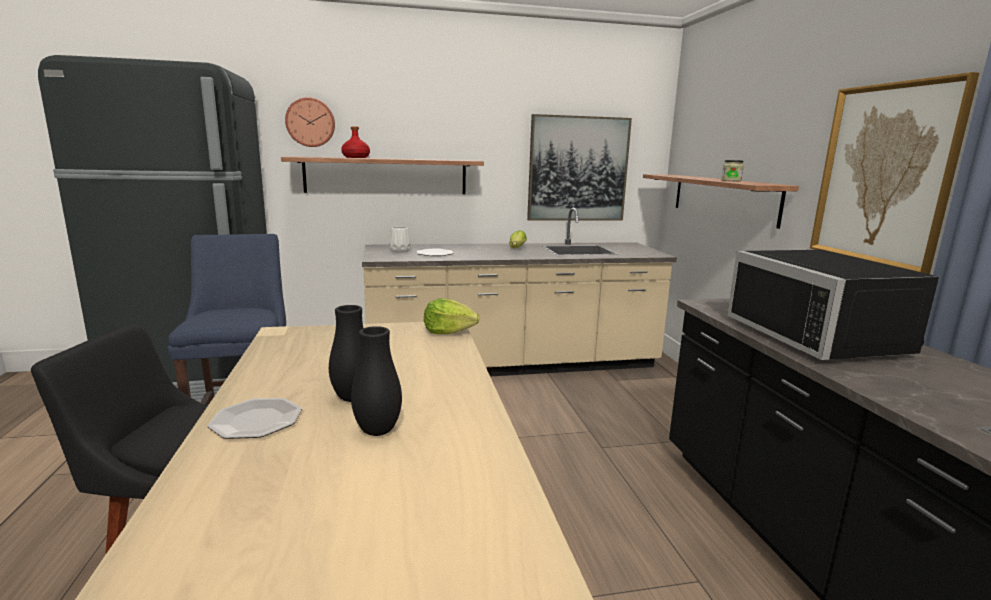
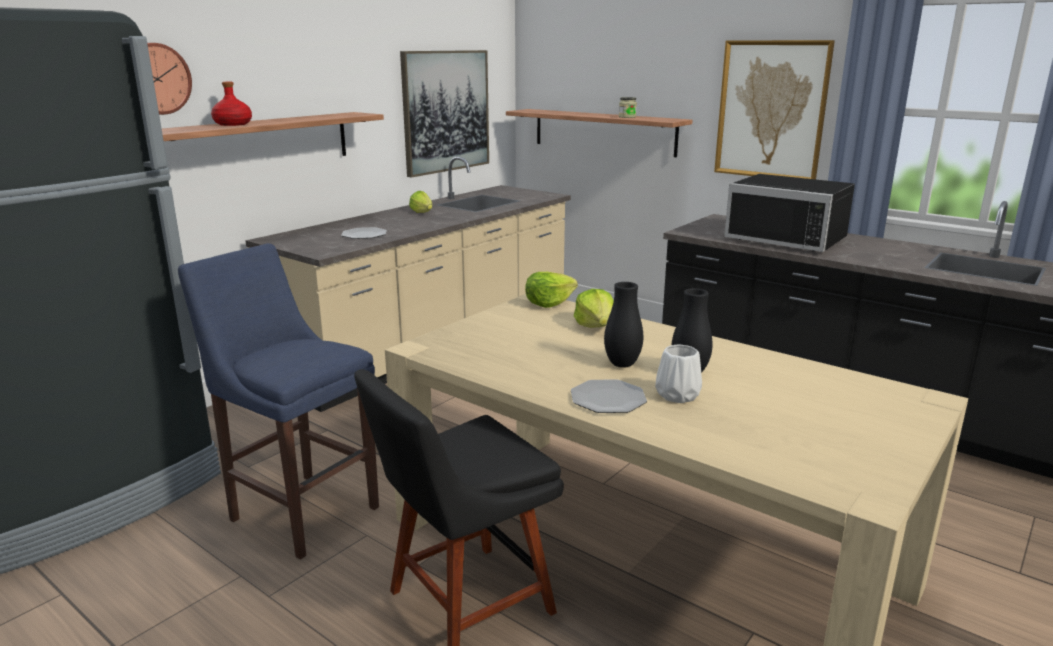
camera: 40 degrees left, 5 degrees up
(400, 251) = (316, 239): white vase -> white vase (678, 395)
(430, 360) = (596, 326): none -> lettuce

